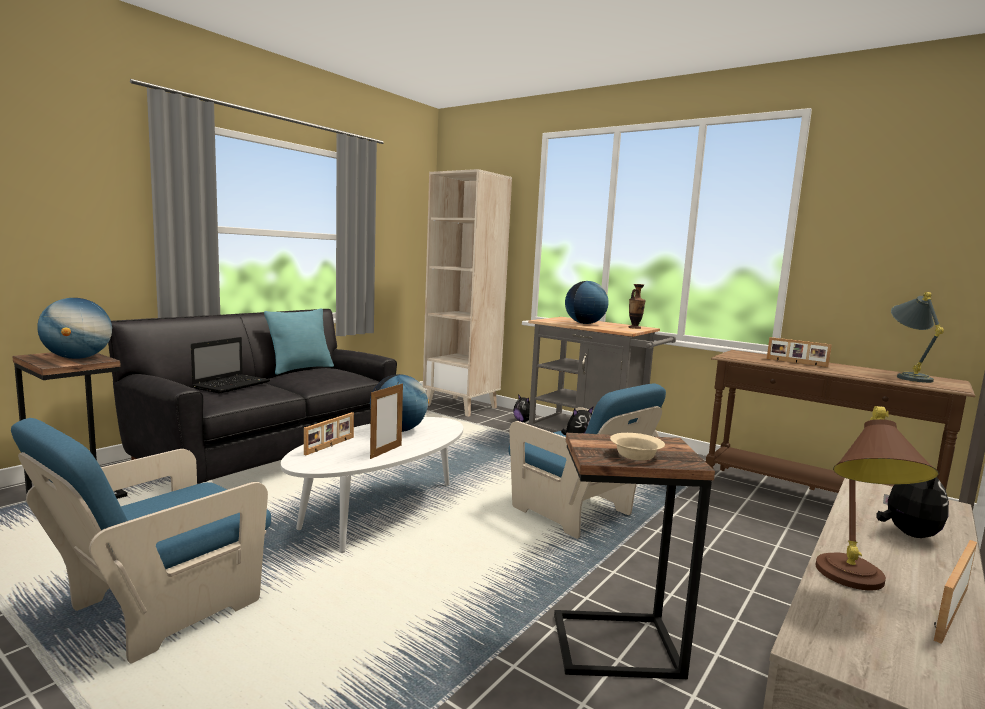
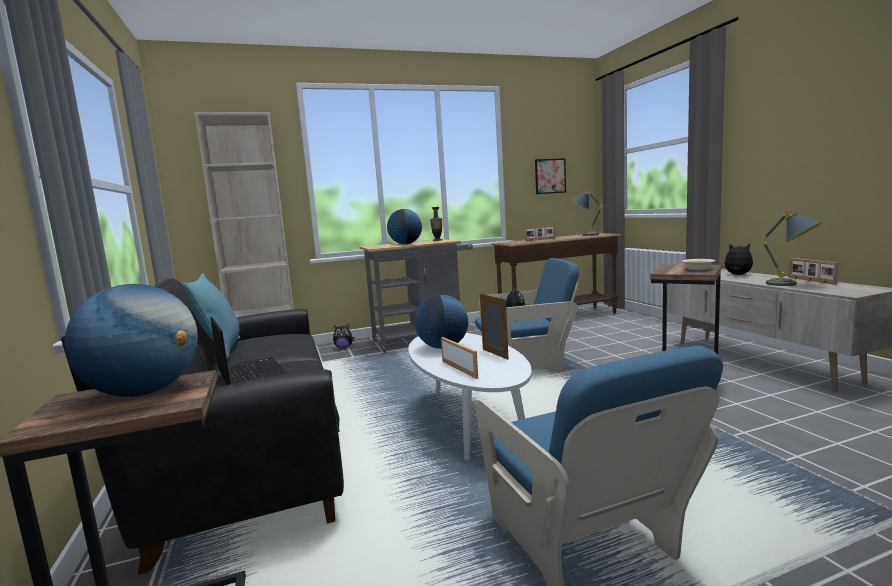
camera: 55 degrees left, 0 degrees up
(855, 585) = (792, 284): brown table lamp -> grey table lamp
(895, 259) = (550, 176): none -> picture

